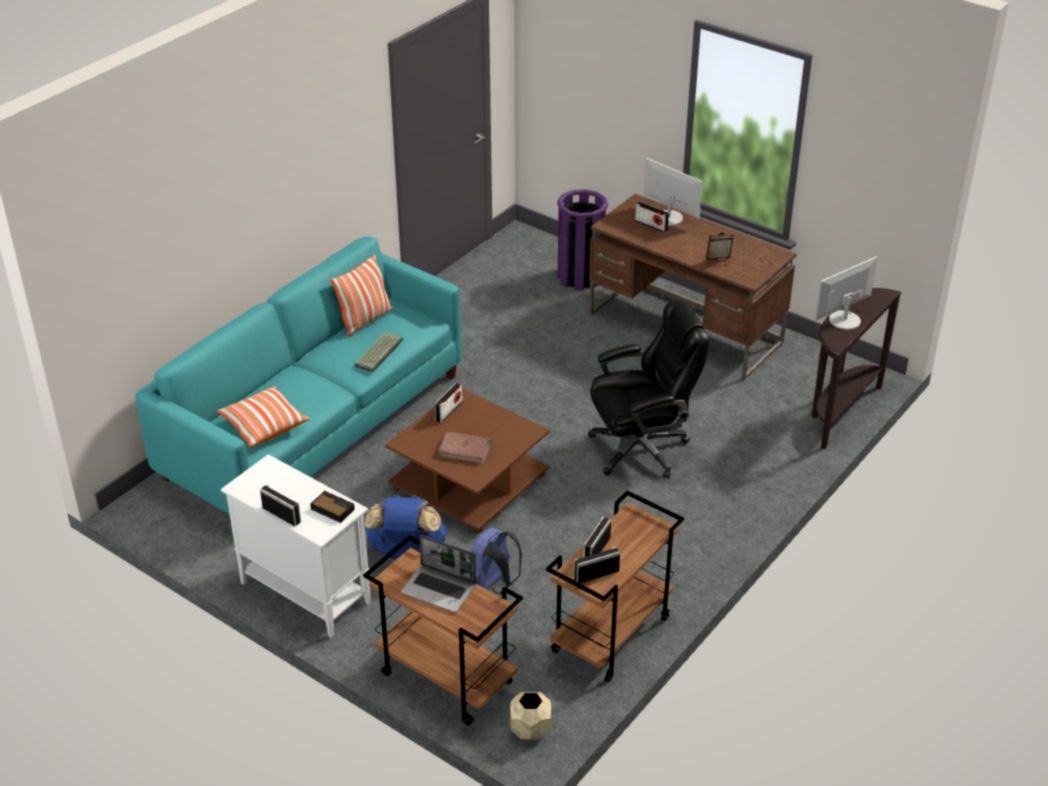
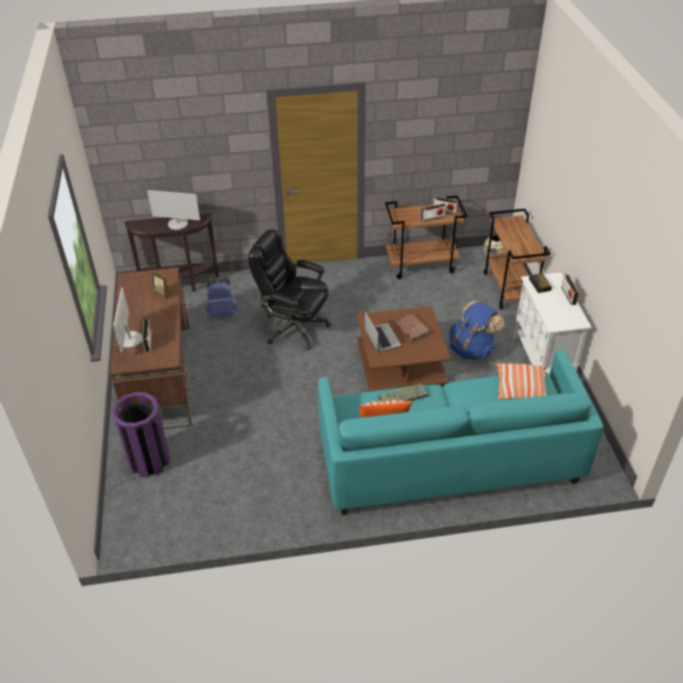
camera: 135 degrees left, 5 degrees up
(440, 589) = (517, 239): laptop -> laptop (381, 338)
(449, 411) = (394, 356): radio -> none
(493, 584) = (447, 311): blue backpack -> blue backpack (222, 312)

